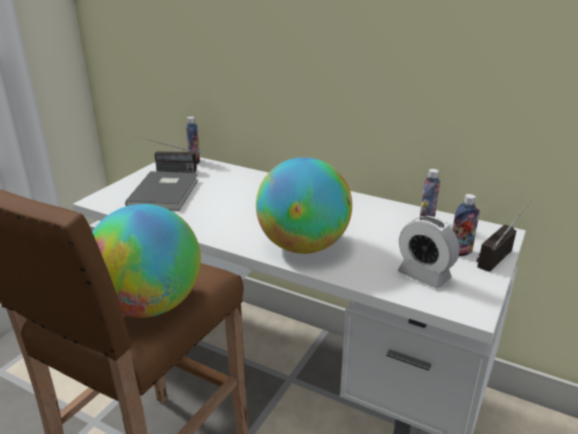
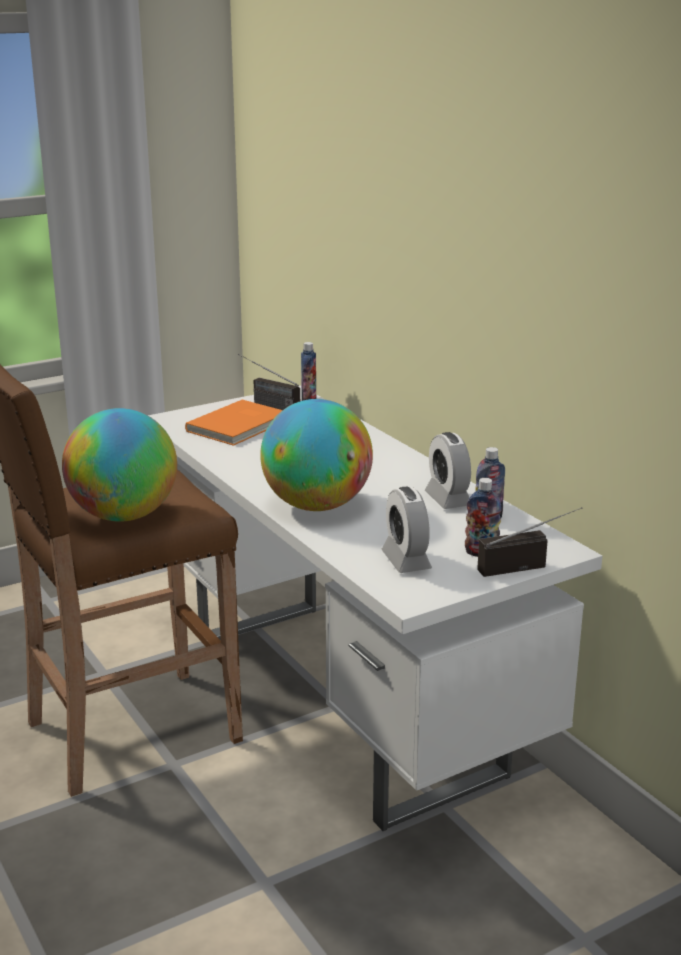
camera: 30 degrees right, 5 degrees down
(166, 192) = (240, 426): grey book -> orange book
(382, 214) = (448, 499): none -> alarm clock

